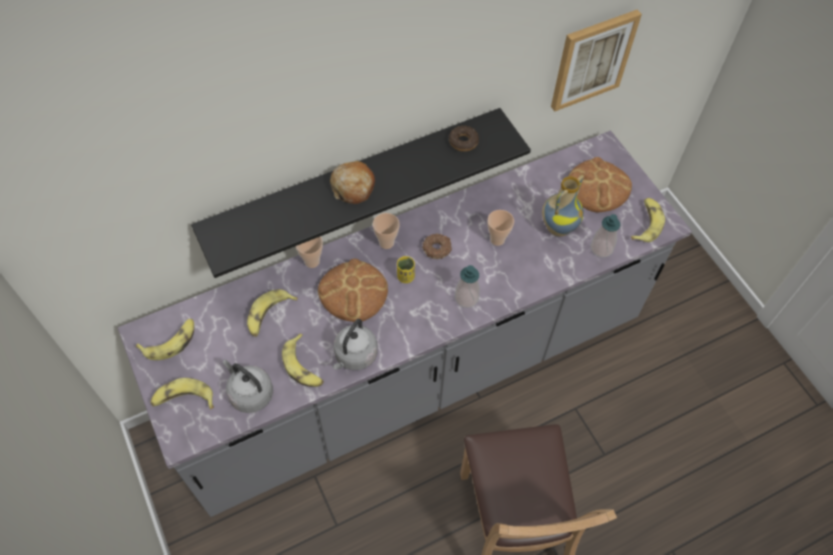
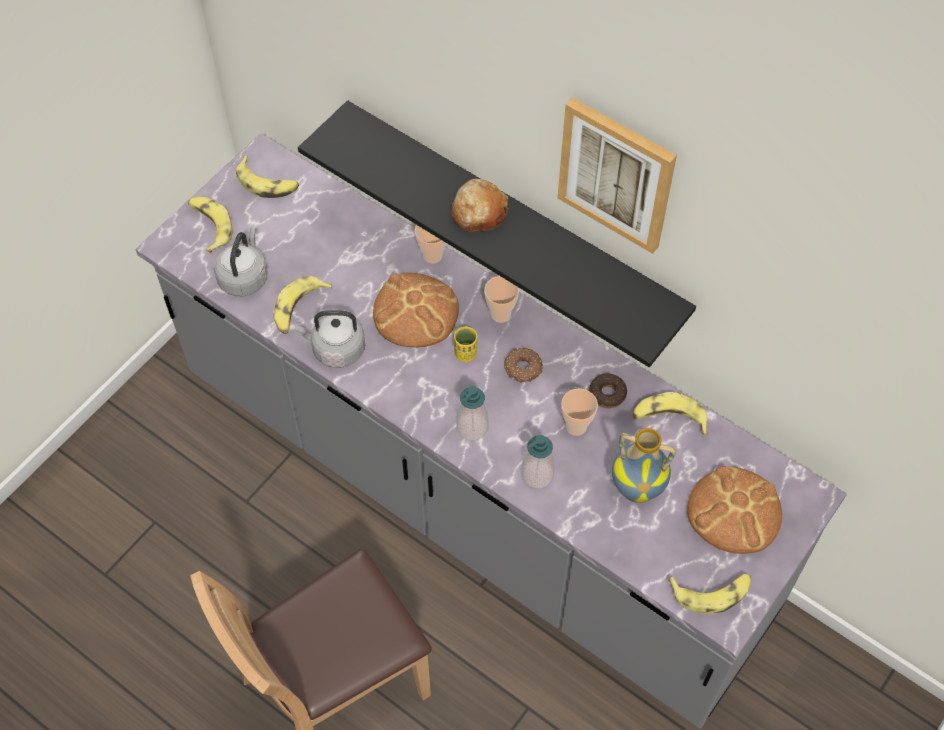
camera: 65 degrees right, 0 degrees up
(269, 315) = (343, 249): banana -> banana (669, 418)
(463, 142) = (614, 289): donut -> donut (607, 394)
(592, 59) = (832, 367): picture -> picture (616, 174)
(601, 248) = (636, 550): soap dispenser -> soap dispenser (537, 475)

